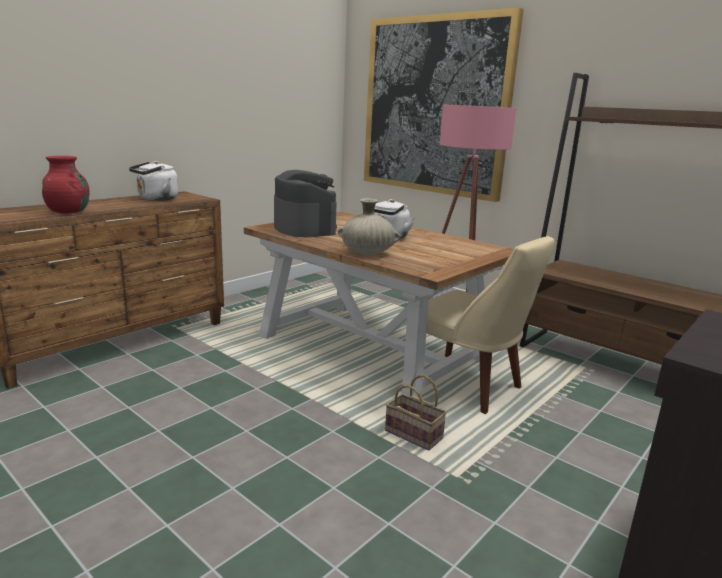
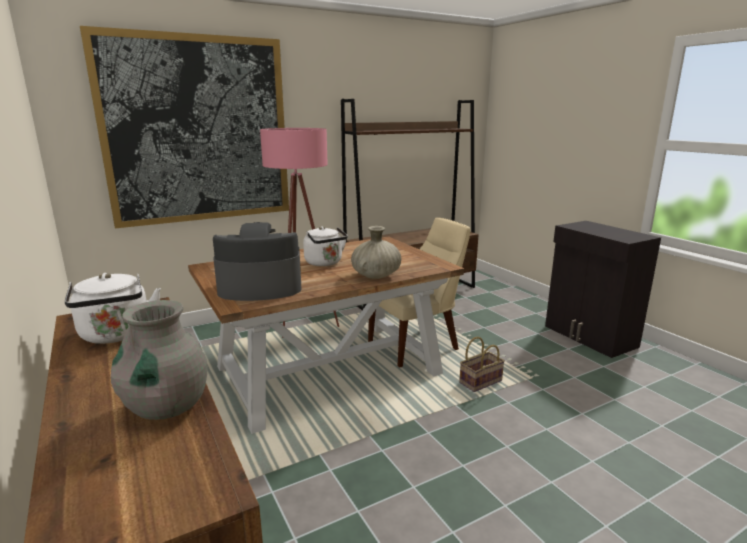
camera: 70 degrees left, 0 degrees up
(68, 211) = (167, 407): red vase -> grey vase

